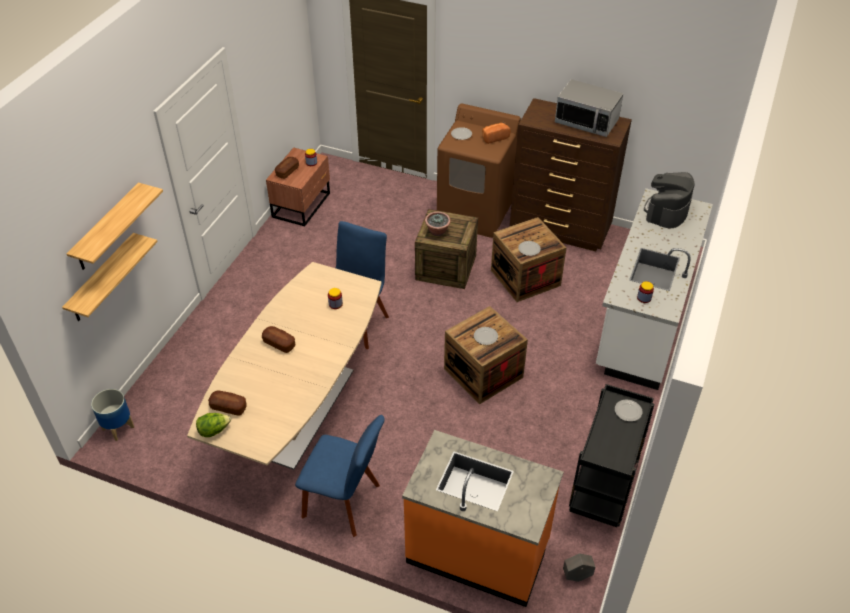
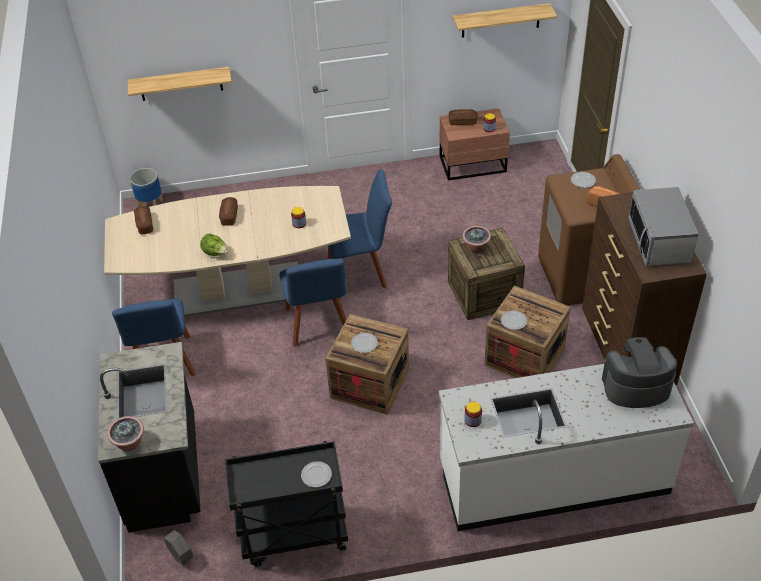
camera: 60 degrees right, 0 degrees up
(107, 228) = (198, 47): shelf -> shelf (500, 20)
(214, 430) = (117, 229): lettuce -> lettuce (215, 253)
(392, 375) = (318, 325): none -> blue chair
(478, 552) = (165, 473): orange counter -> black counter
(534, 511) = (130, 443): none -> potted plant

